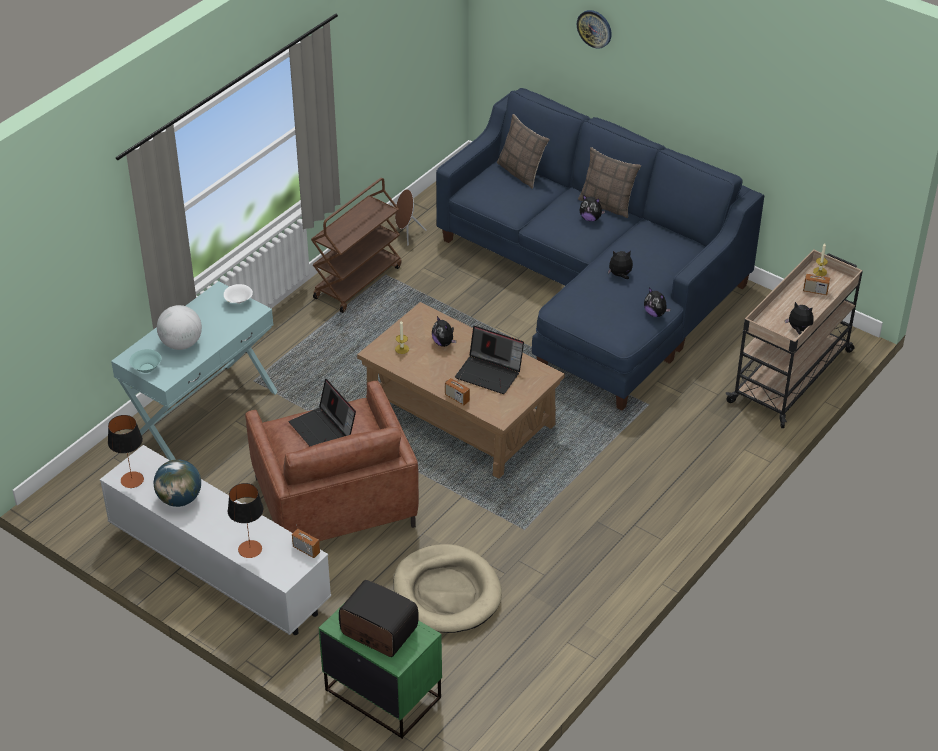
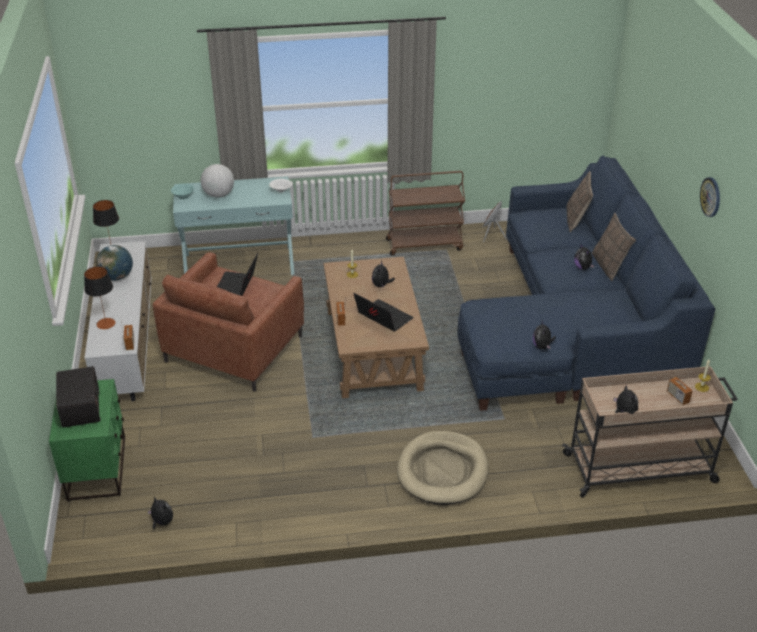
camera: 45 degrees right, 5 degrees down
(447, 592) = (215, 440): beige dog bed -> beige dog bed (443, 471)
(490, 373) = (382, 318): laptop -> laptop turned 150 degrees clockwise
(594, 28) = (664, 117): wall clock -> wall clock (711, 197)
(620, 275) = (549, 309): plush toy -> plush toy (162, 522)

